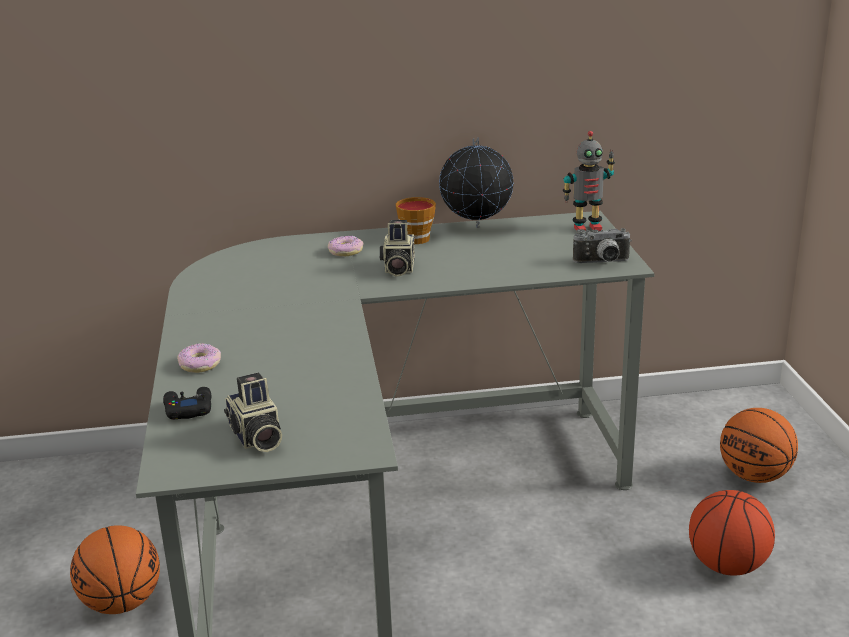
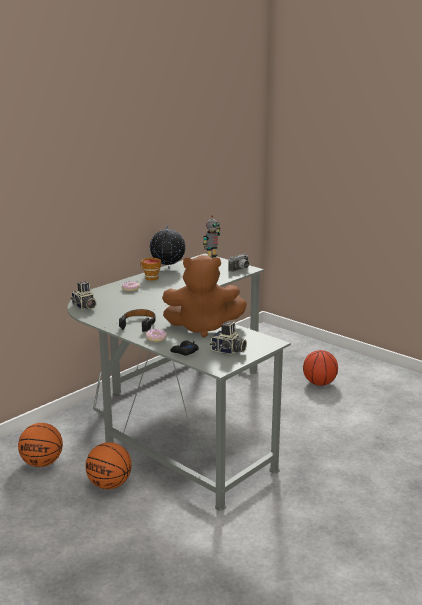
camera: 40 degrees left, 5 degrees down
(229, 326) = (138, 324): none -> black headphones
(309, 369) = (203, 327): none -> brown plush toy
(397, 268) = (166, 289): camera -> camera (84, 306)
(754, 476) = (293, 354): basketball -> basketball (42, 463)

